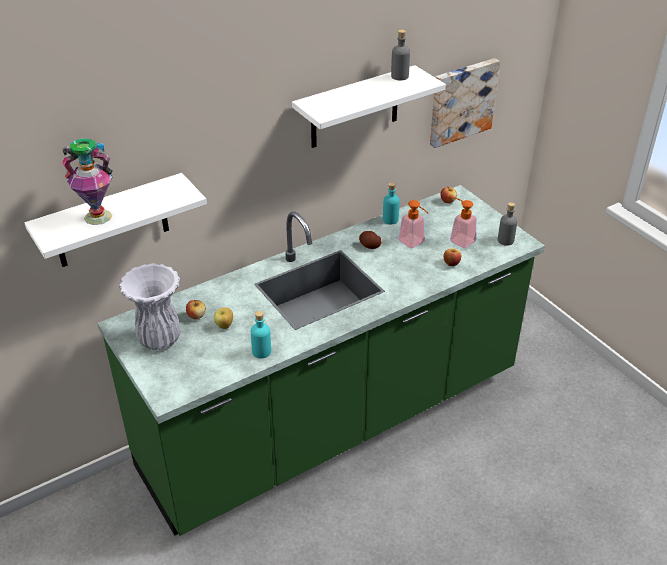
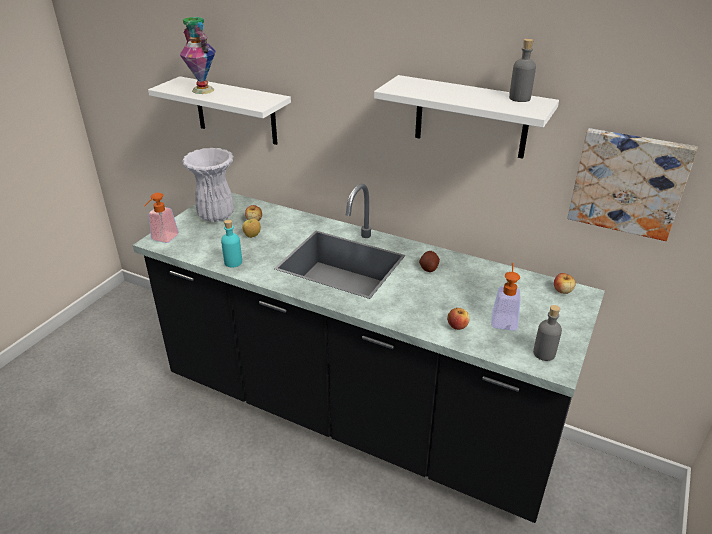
camera: 60 degrees right, 5 degrees down
(333, 422) = (356, 416): green counter -> black counter
(390, 220) = (483, 266): turquoise bottle -> none
(414, 243) = (463, 292): soap dispenser -> soap dispenser (162, 239)

